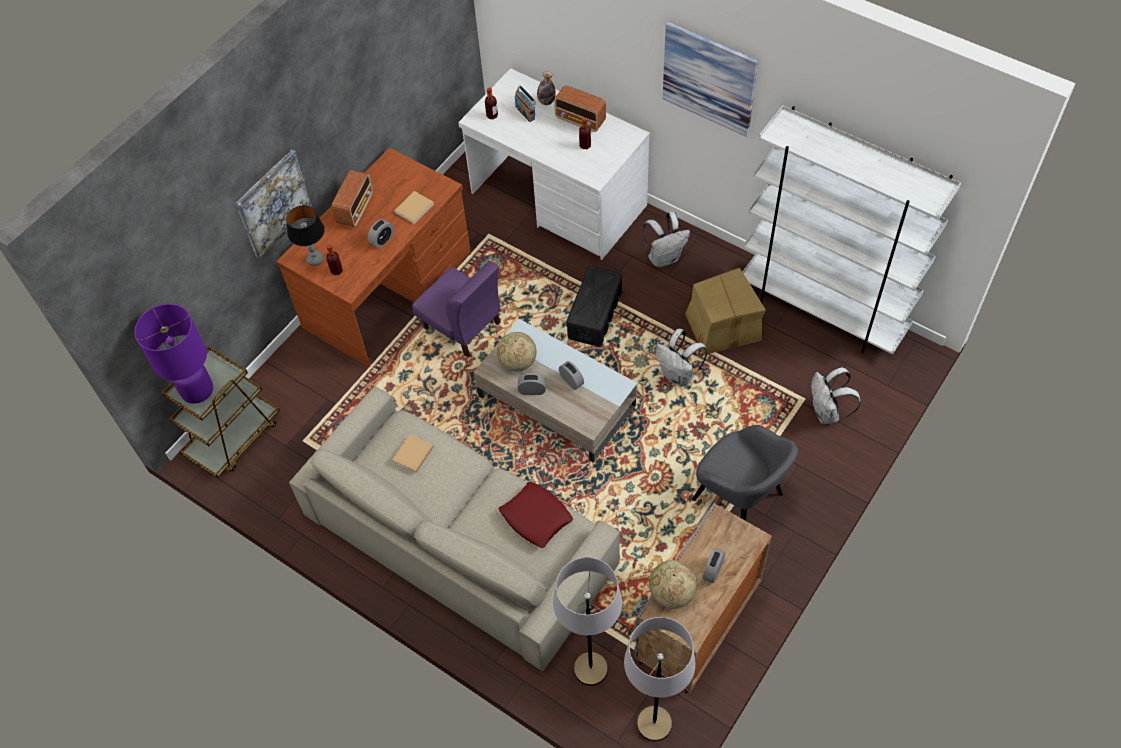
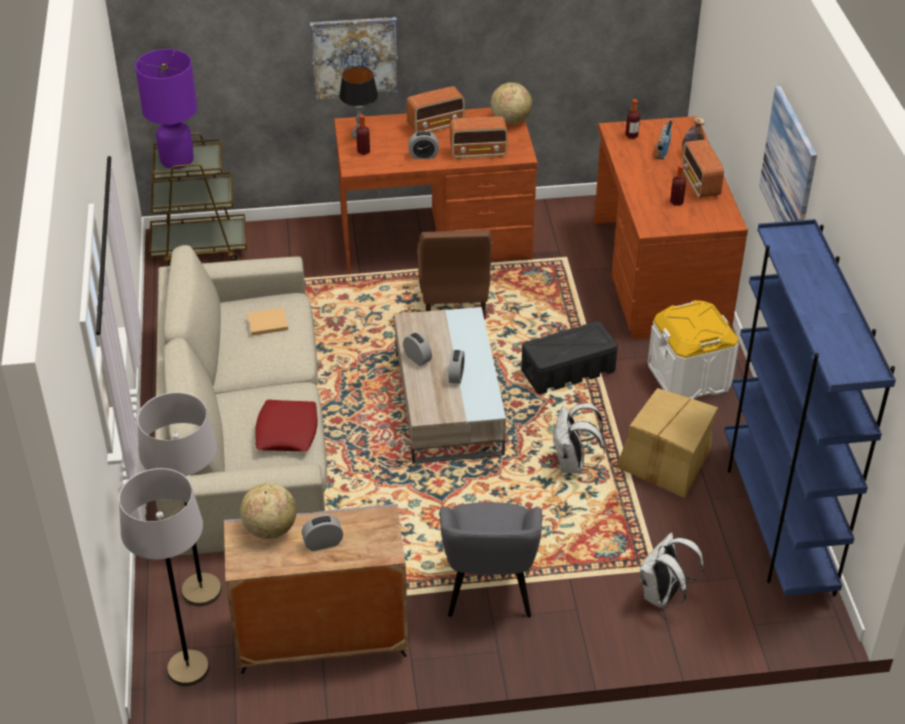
camera: 45 degrees right, 15 degrees down
(415, 207) = (479, 152): beige book -> radio
(462, 326) = (453, 300): purple chair -> brown chair
(517, 362) = (435, 332): globe -> globe (510, 120)
(558, 200) = (658, 274): white desk -> brown desk
(664, 257) = (689, 377): white backpack -> white storage box
(822, 311) = (777, 522): white bookcase -> blue bookcase

